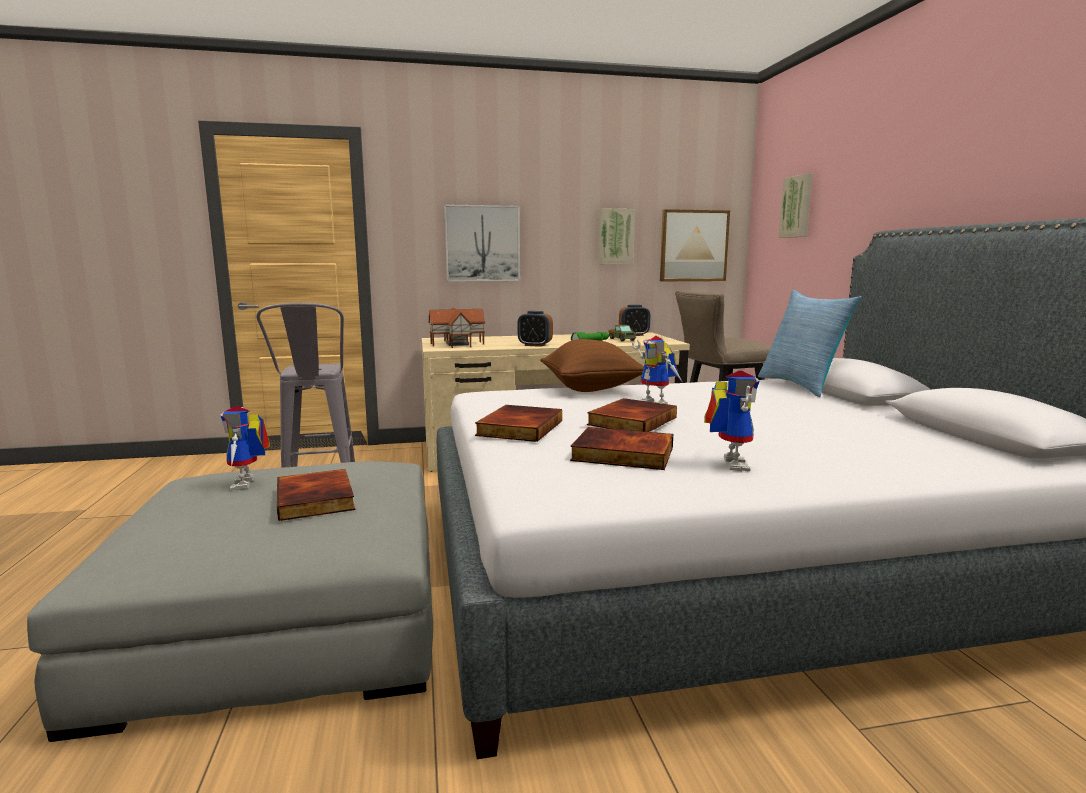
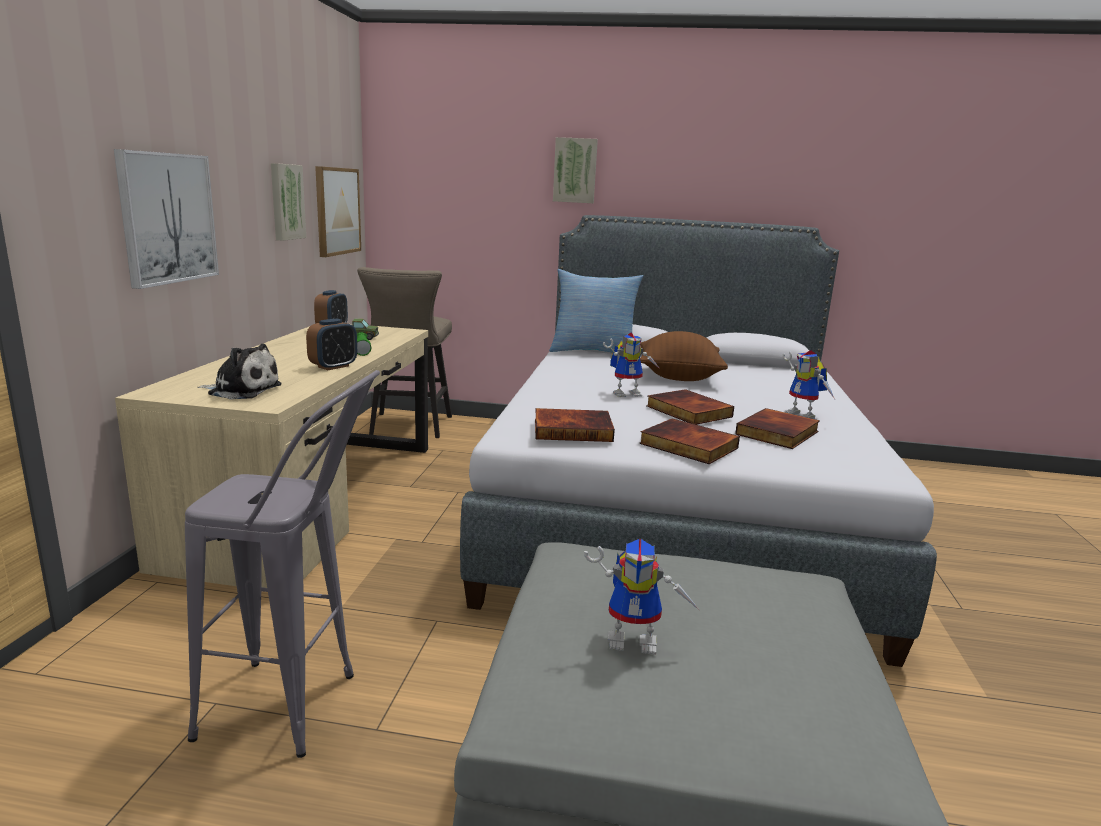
camera: 70 degrees left, 5 degrees up
(317, 499) = (709, 595): book -> book (573, 429)
(458, 344) = (242, 390): toy house -> plush toy
(591, 389) = (542, 399): brown pillow -> brown pillow (678, 377)
(728, 463) = (804, 416): toy robot -> toy robot turned 150 degrees counterclockwise
(797, 207) = (452, 176): picture -> picture (575, 170)

